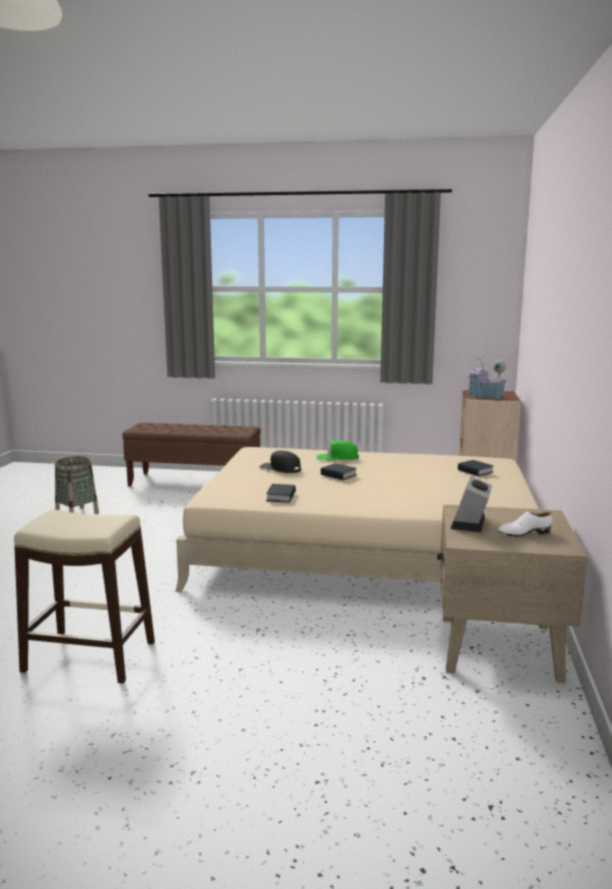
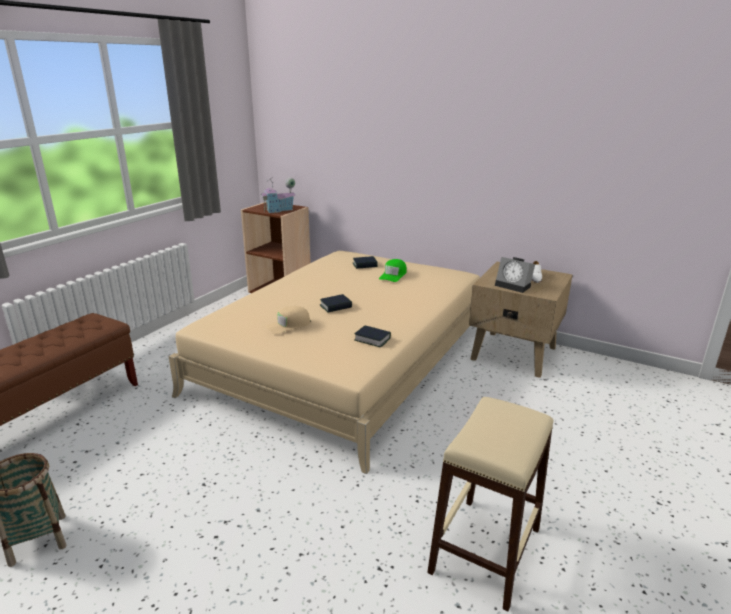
camera: 70 degrees left, 10 degrees up
(281, 468) = (289, 325): black cap -> beige cap
(337, 457) = (281, 297): green cap -> green cap (393, 275)

